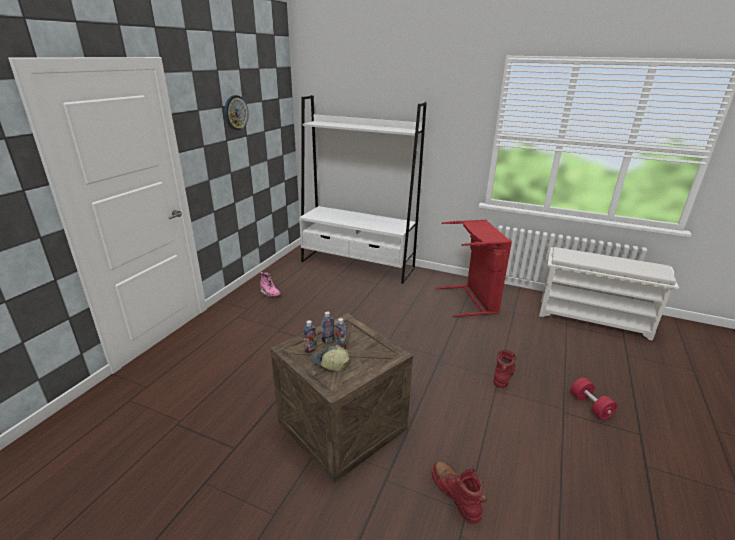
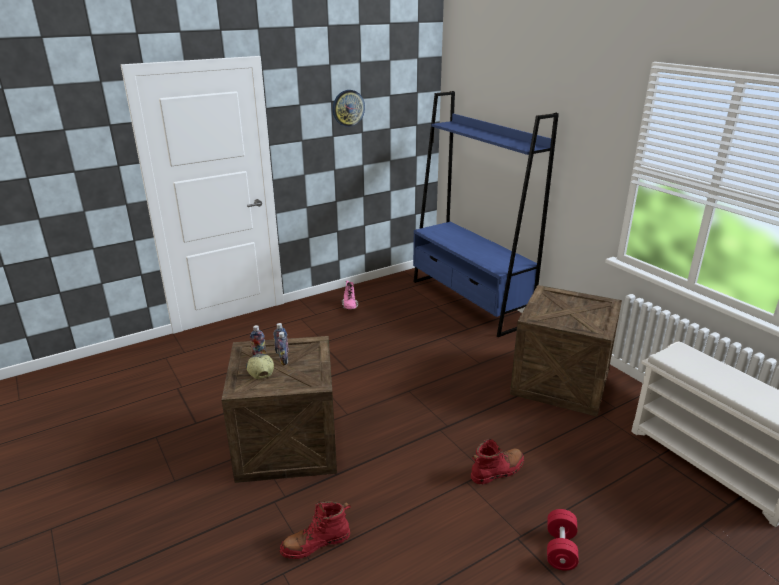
camera: 35 degrees right, 0 degrees up
(357, 265) = (469, 302): white bookcase -> blue bookcase
(455, 494) = (316, 543): red boot -> red boot turned 120 degrees counterclockwise
(472, 300) = (561, 383): red laundry basket -> crate

